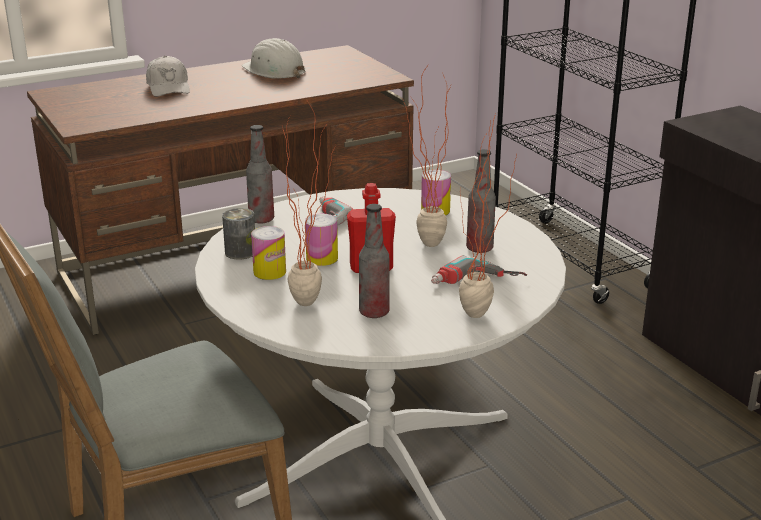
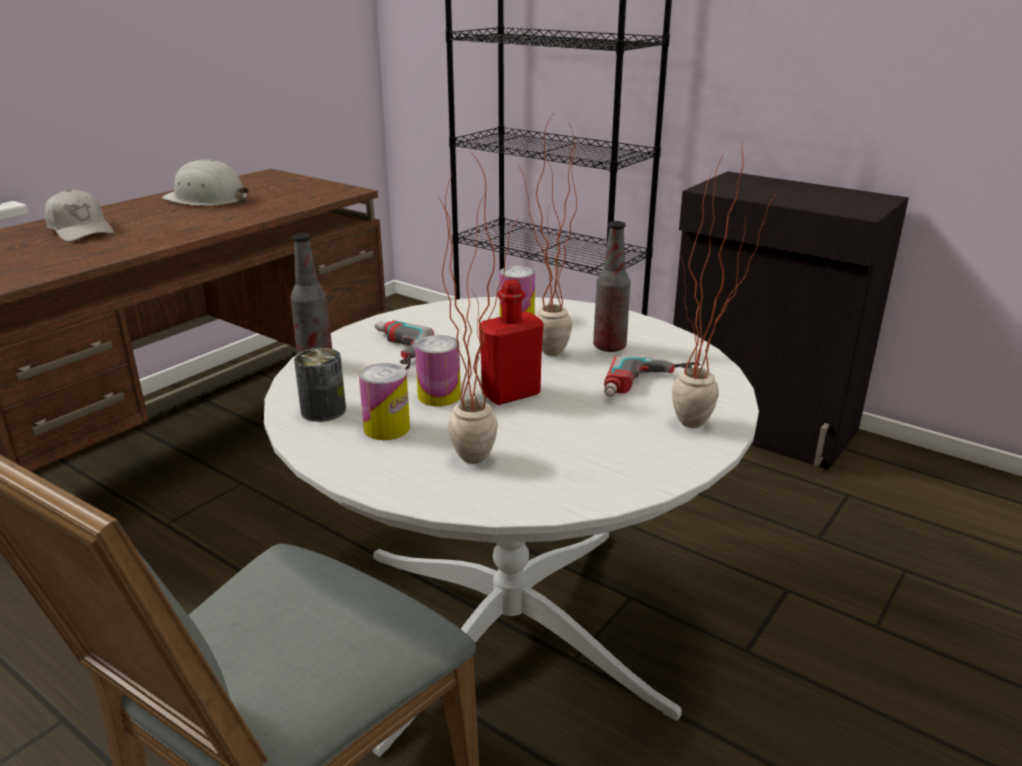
camera: 25 degrees left, 0 degrees up
(374, 312) = (573, 450): bottle -> none

